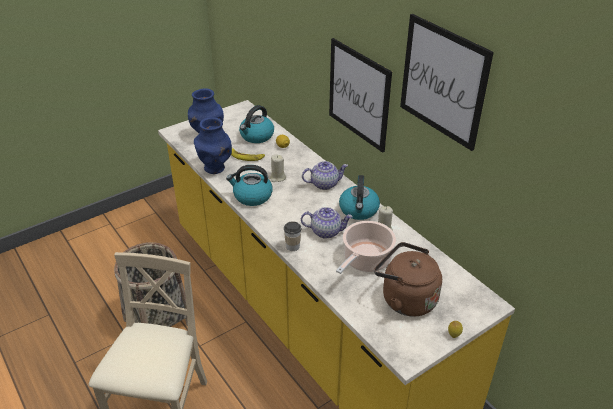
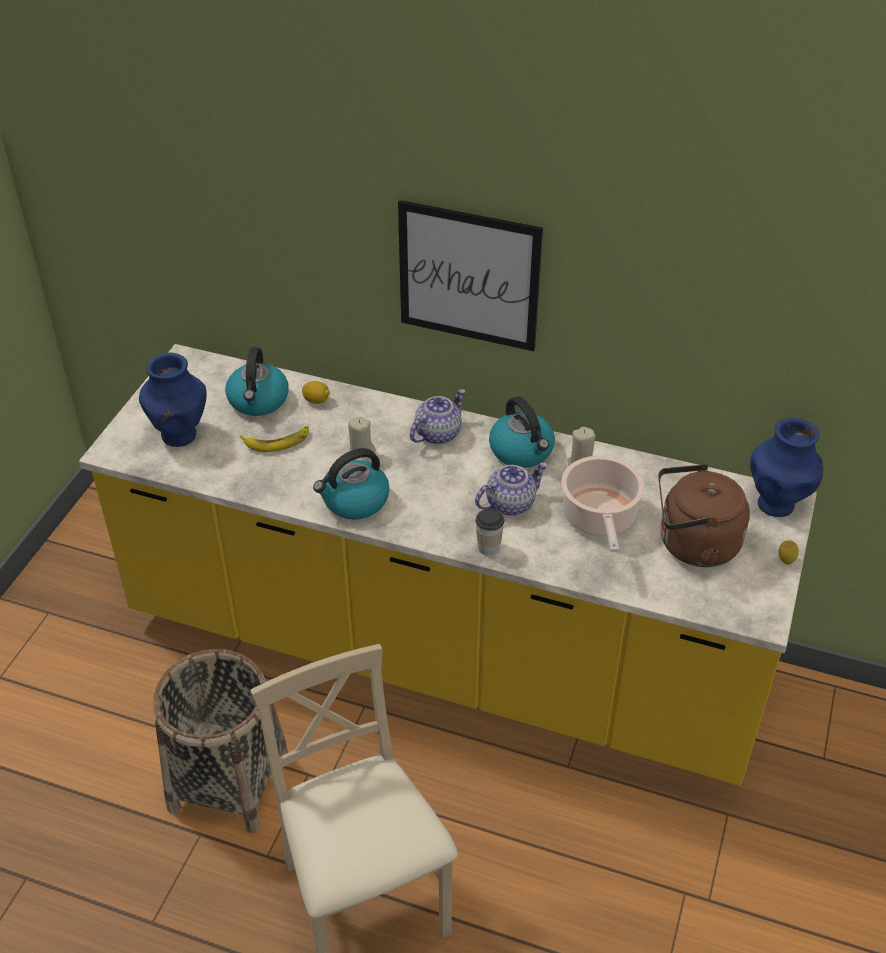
camera: 35 degrees left, 5 degrees up
(215, 168) = (250, 483): blue vase -> blue vase (776, 504)
(443, 81) = (652, 222): picture -> none

